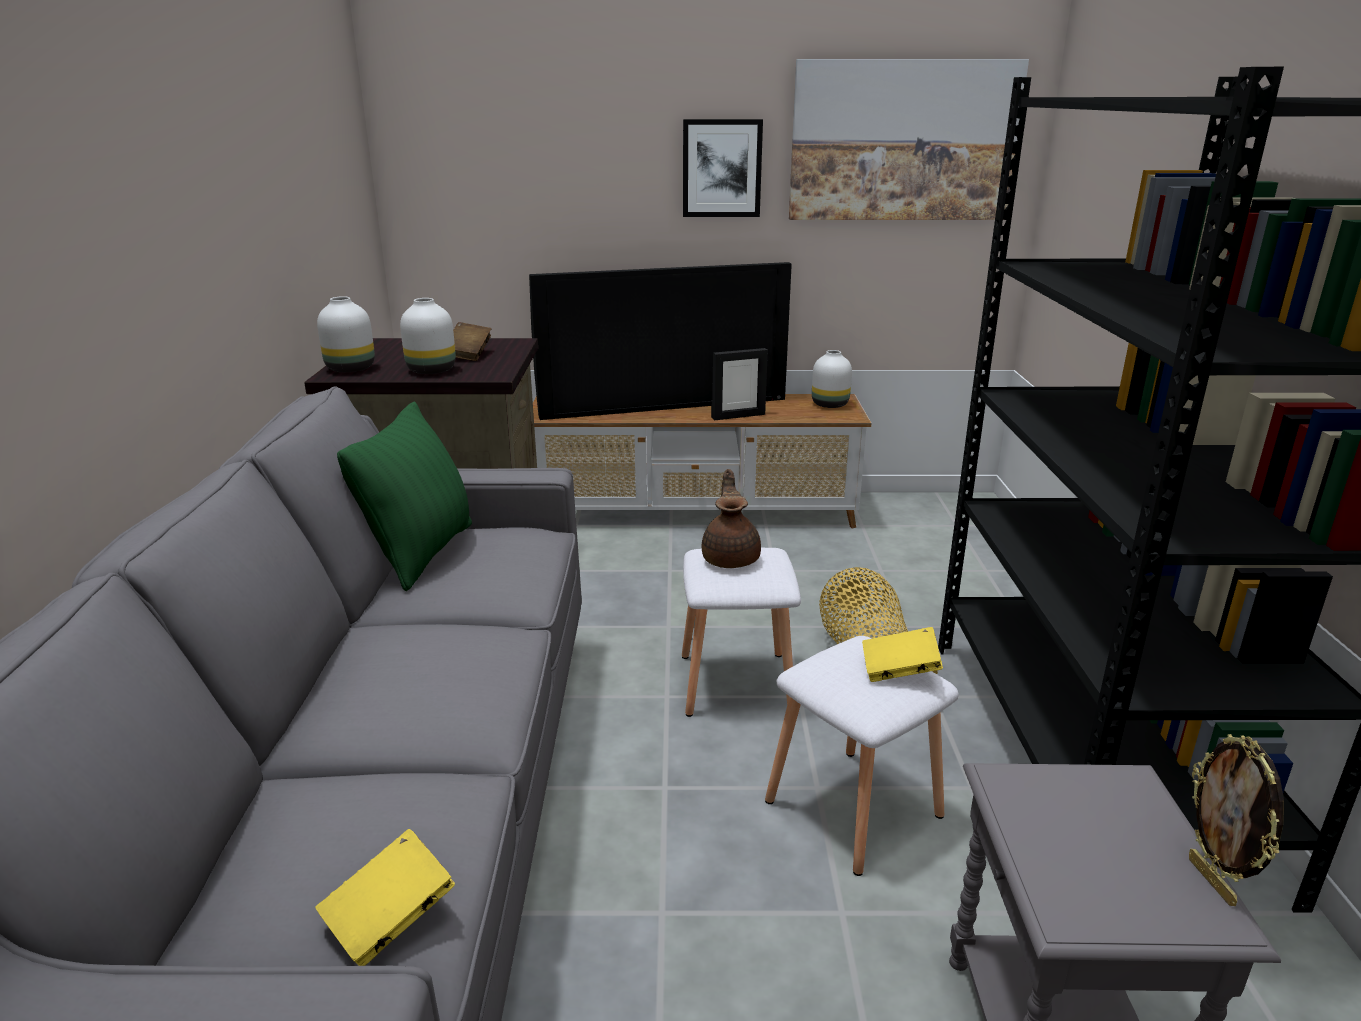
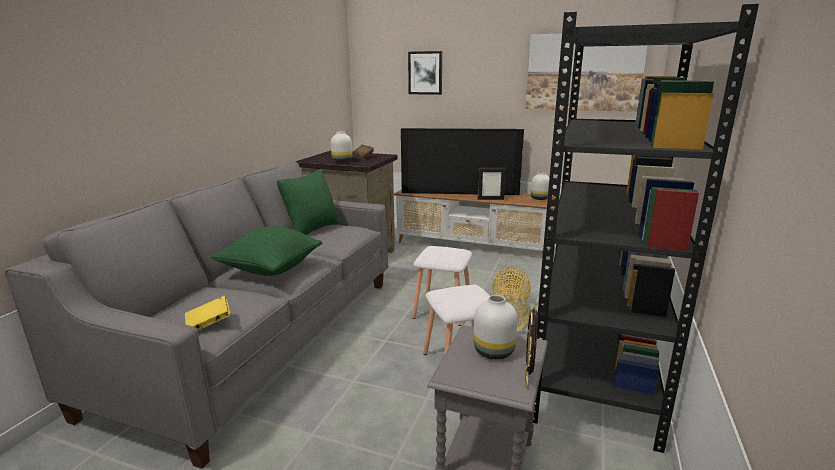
camera: 20 degrees right, 5 degrees down
(349, 369) = (313, 159): white vase -> white vase (492, 352)
(416, 696) = (271, 269): none -> green pillow
(721, 168) = (495, 85): picture -> picture (425, 73)
(731, 558) = (441, 250): brown teapot -> none
(899, 671) = (477, 297): yellow book -> none

